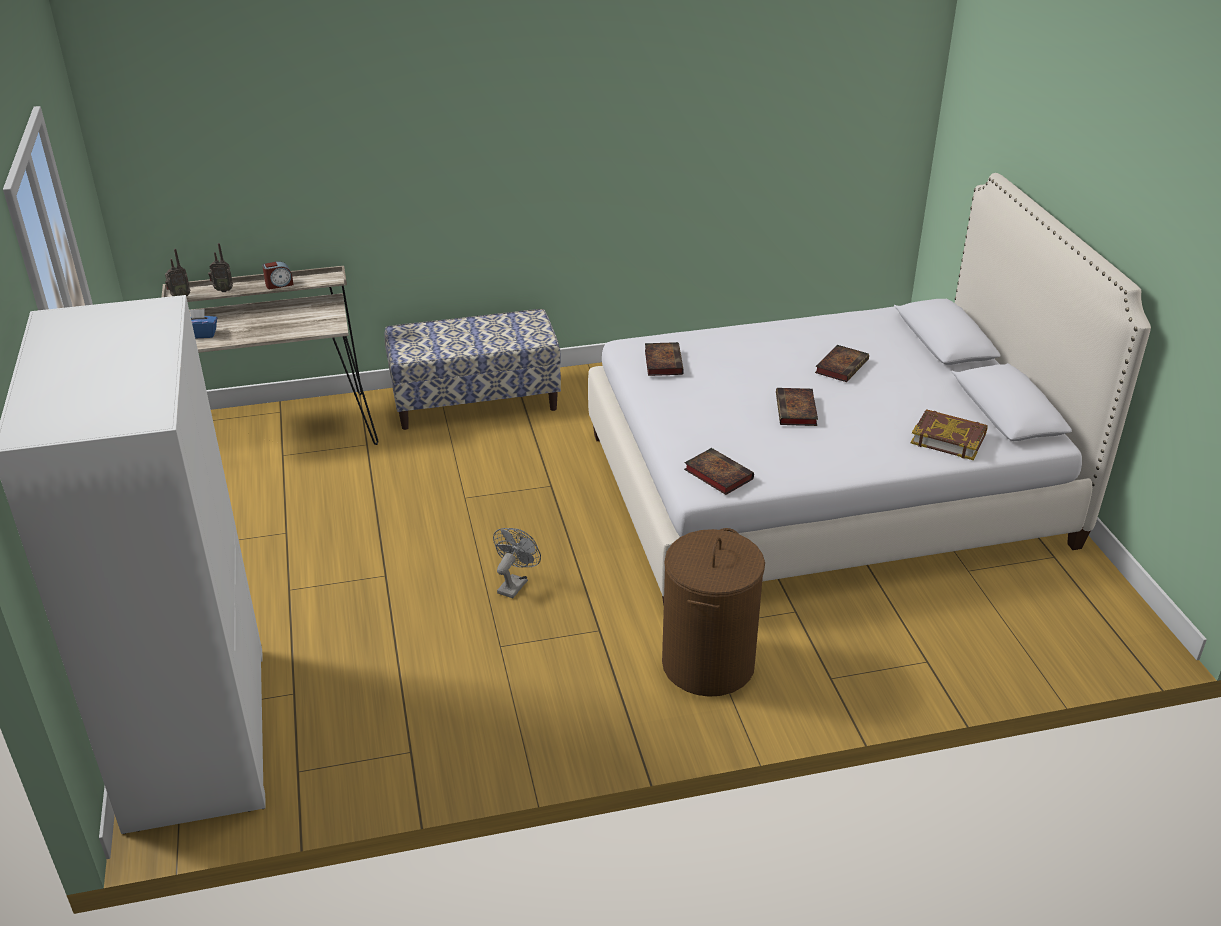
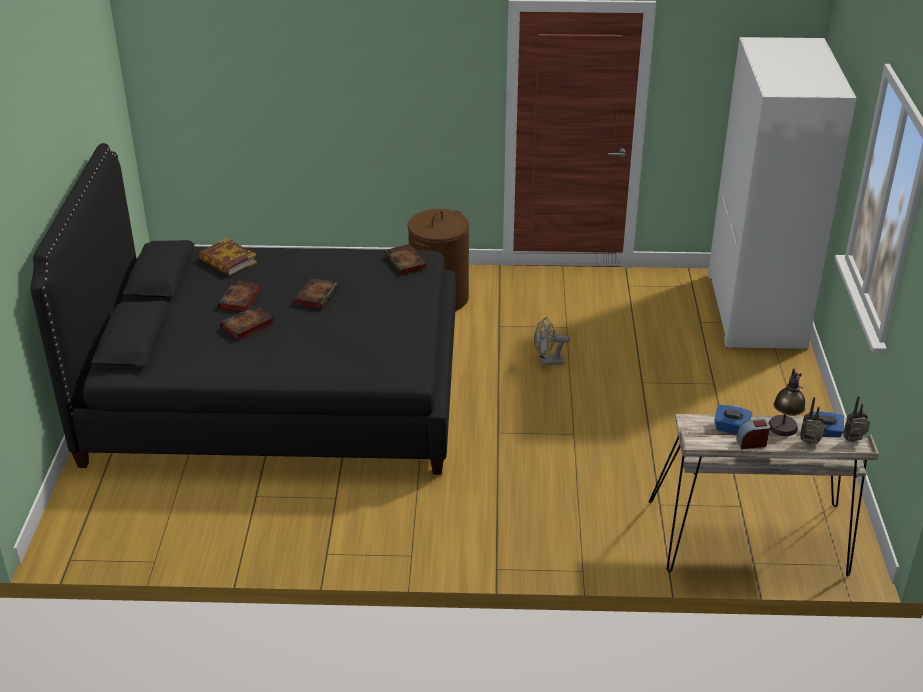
camera: 165 degrees left, 0 degrees up
(242, 329) = (782, 434): none -> table lamp
(293, 327) = (731, 428): none -> blue tissue box
(475, 401) = (545, 539): bench -> none
(514, 584) = (547, 362): grey fan -> grey fan turned 45 degrees clockwise
(662, 361) = (393, 351): book -> book (240, 299)
(825, 488) = (276, 392): white bed -> black bed

